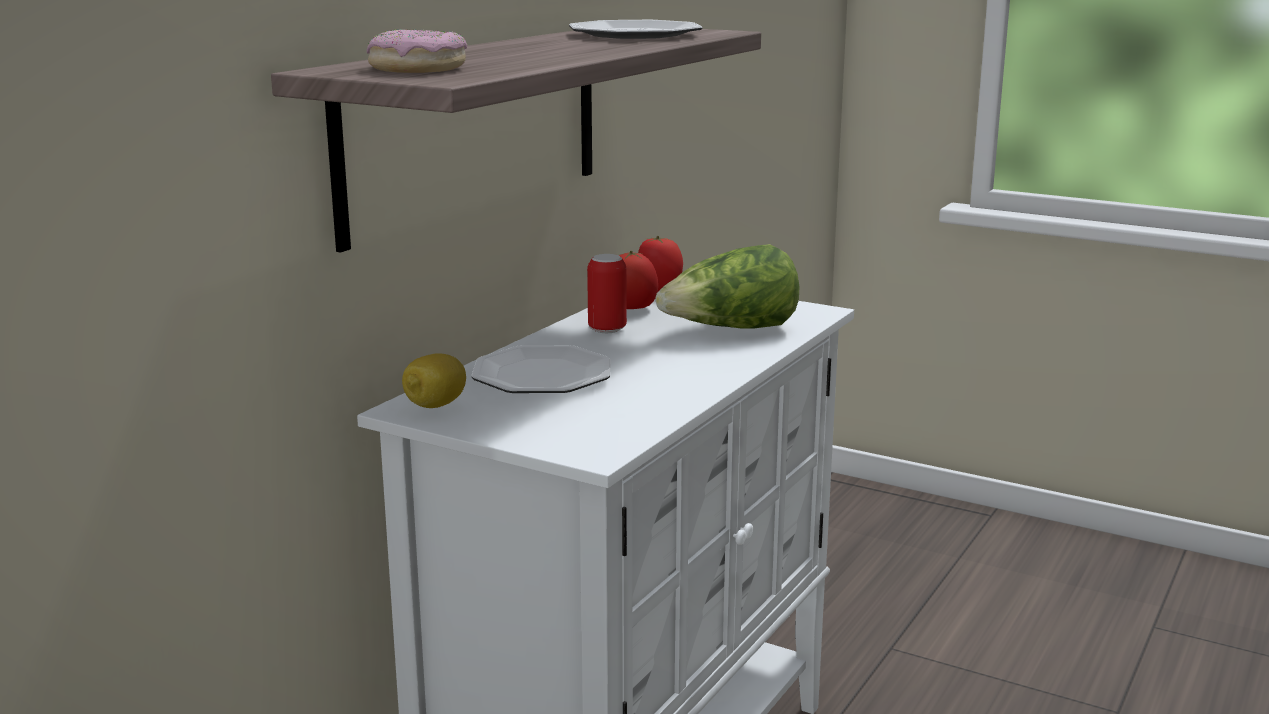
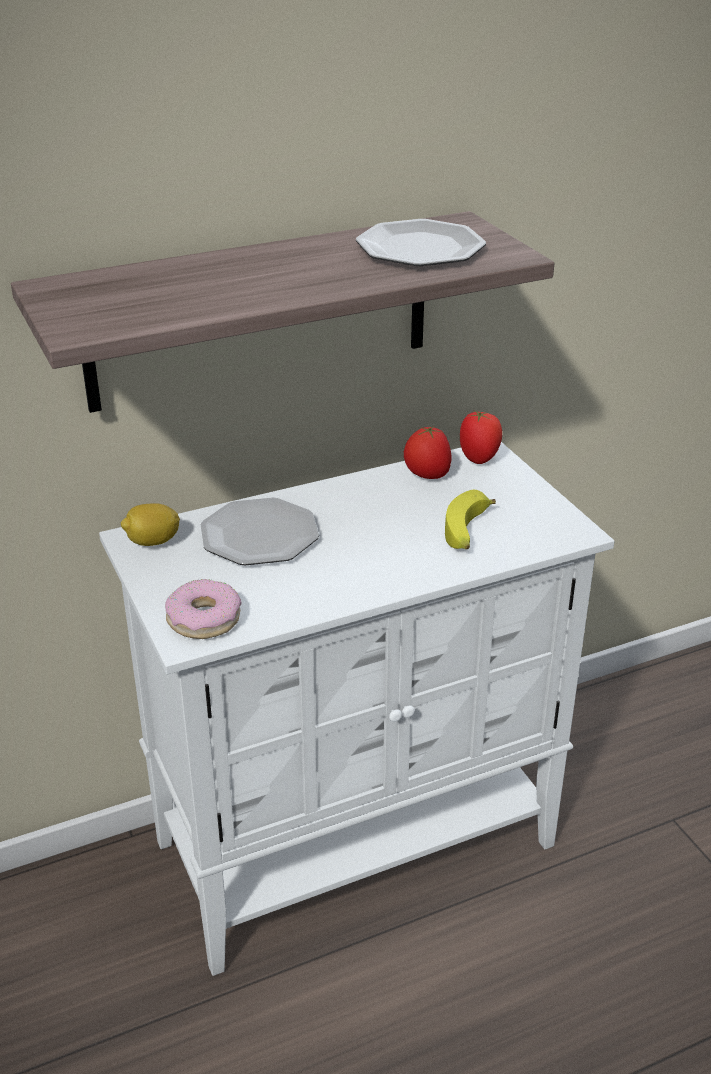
camera: 35 degrees right, 15 degrees up
(417, 68) = (104, 299): donut -> donut (203, 619)
(607, 329) = (375, 496): can -> none
(731, 330) = (468, 532): lettuce -> banana

